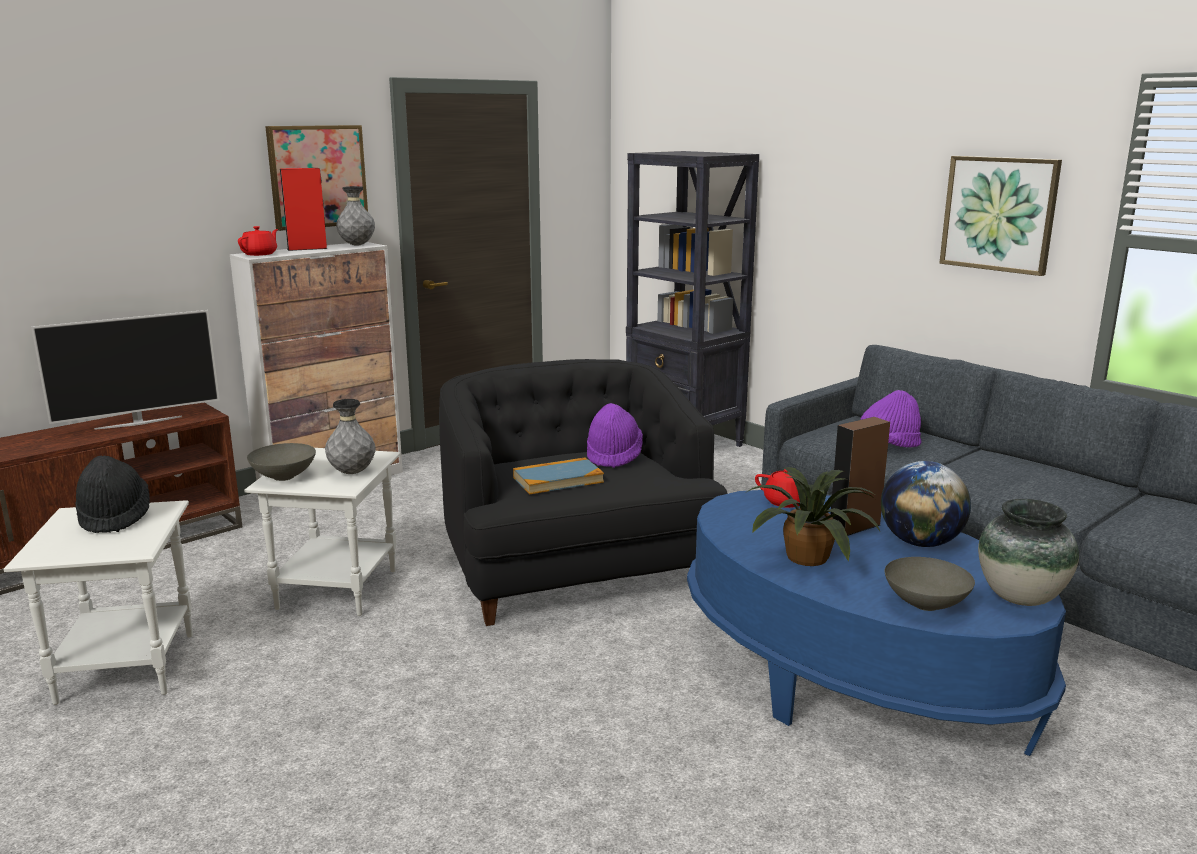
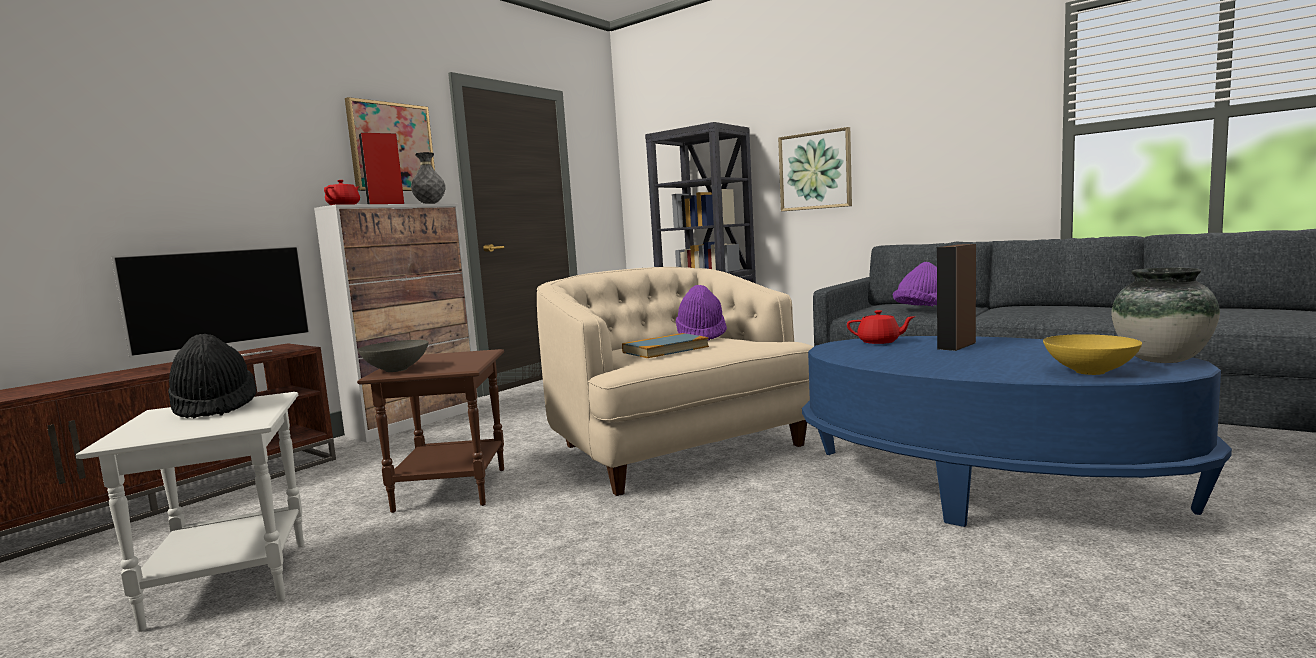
camera: 10 degrees left, 10 degrees down
(336, 590) = (451, 490): white side table -> brown side table
(352, 473) = (465, 361): grey vase -> none
(574, 569) = (674, 448): black armchair -> beige armchair
(810, 559) = (947, 363): potted plant -> none
(920, 543) = (1024, 346): globe -> none
(925, 604) = (1089, 371): grey bowl -> yellow bowl
(999, 214) = (960, 132): picture -> picture (815, 171)

